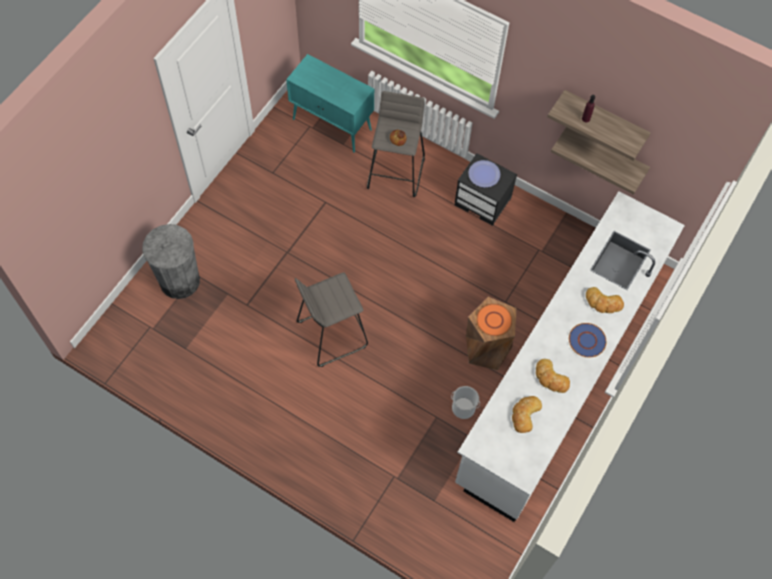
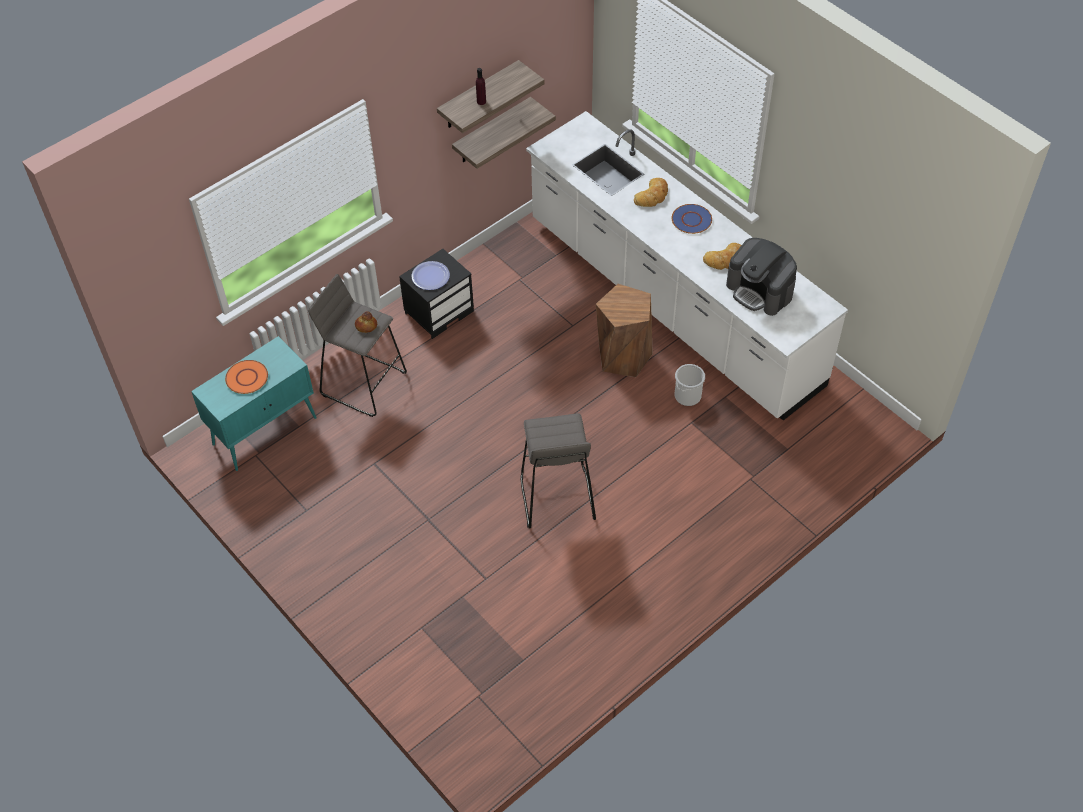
camera: 70 degrees left, 10 degrees down
(179, 280) = (423, 648): grey trash can -> none
(494, 320) = (626, 306): orange plate -> orange plate (247, 378)
(524, 414) = (760, 290): bread -> coffee machine

